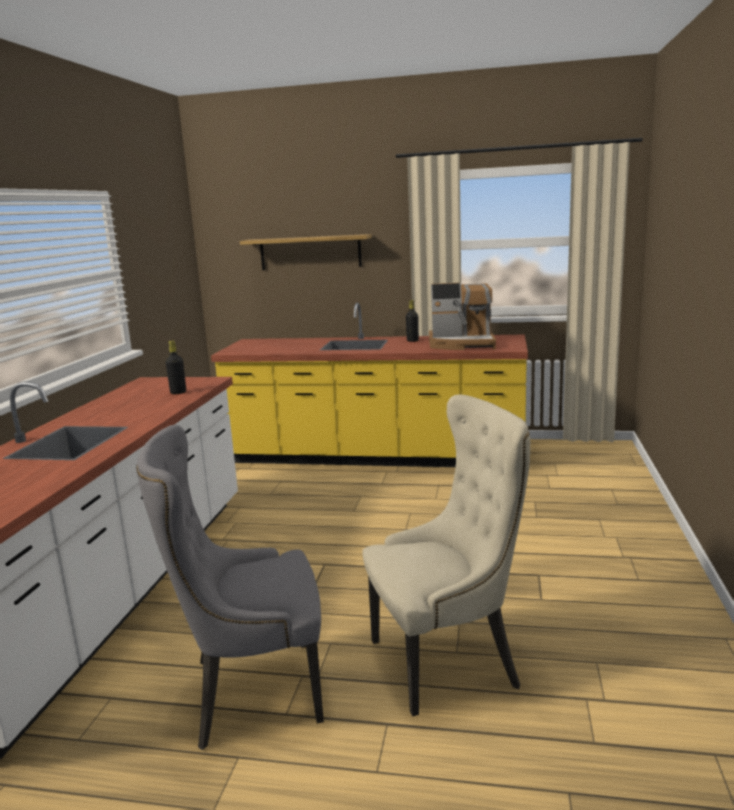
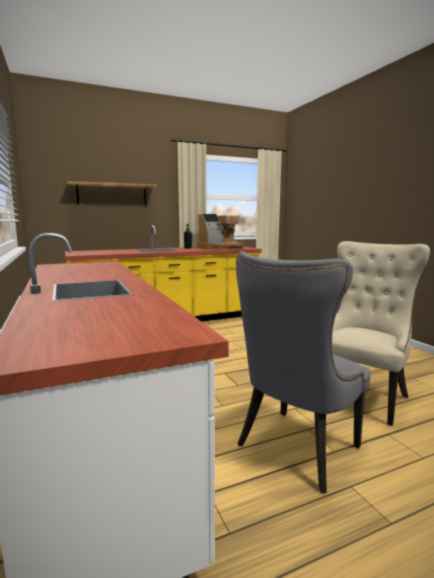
camera: 35 degrees left, 5 degrees down
(178, 392) = (101, 267): black bottle -> none

